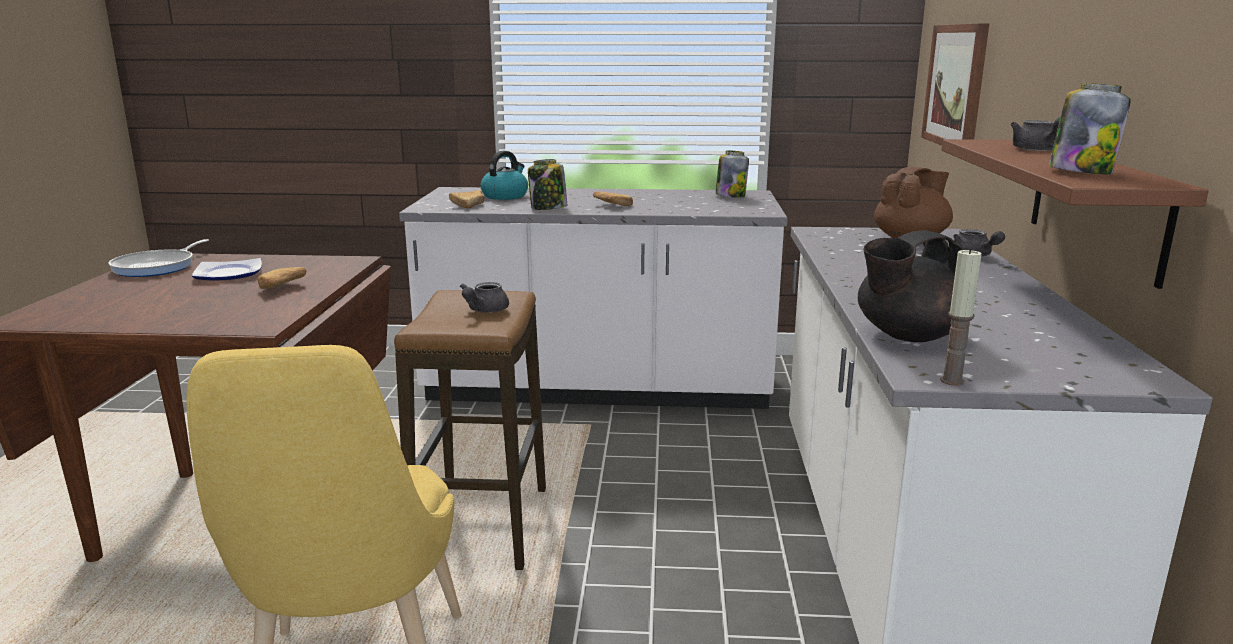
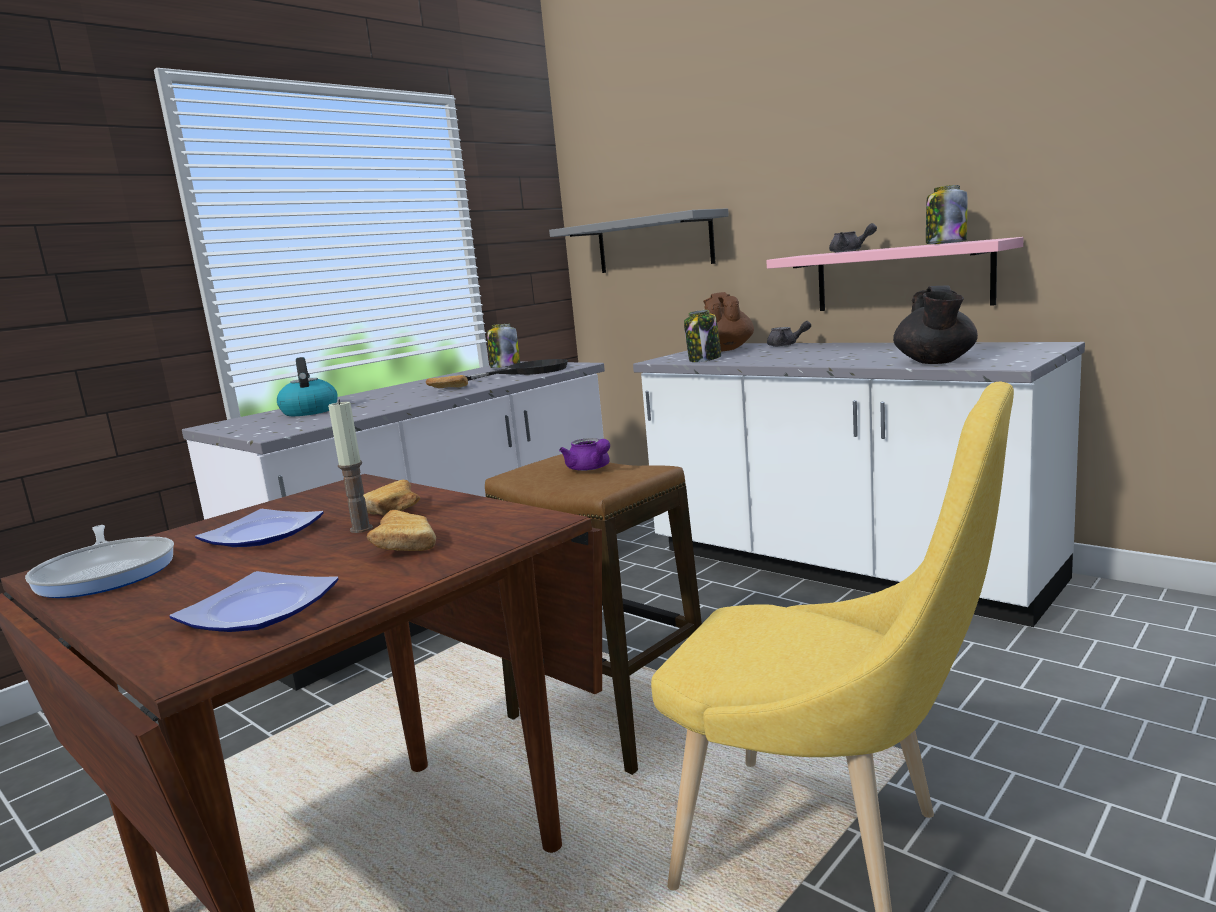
camera: 50 degrees left, 5 degrees down
(89, 312) = (263, 609): none -> plate
(470, 205) = (313, 421): bread -> bread (404, 544)
(484, 310) = (590, 469): grey teapot -> purple teapot
(548, 208) = (404, 403): jar -> jar (704, 359)
(712, 207) = (527, 372): none -> black frying pan
(952, 381) = (1027, 362): candle -> candle (361, 529)
(956, 86) = (654, 243): picture -> grey shelf
(1096, 206) = (901, 277): brown shelf -> pink shelf

